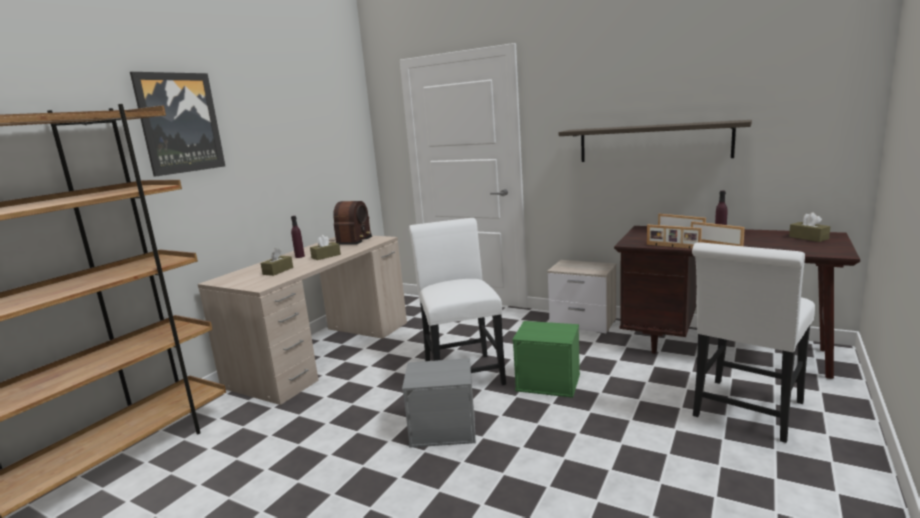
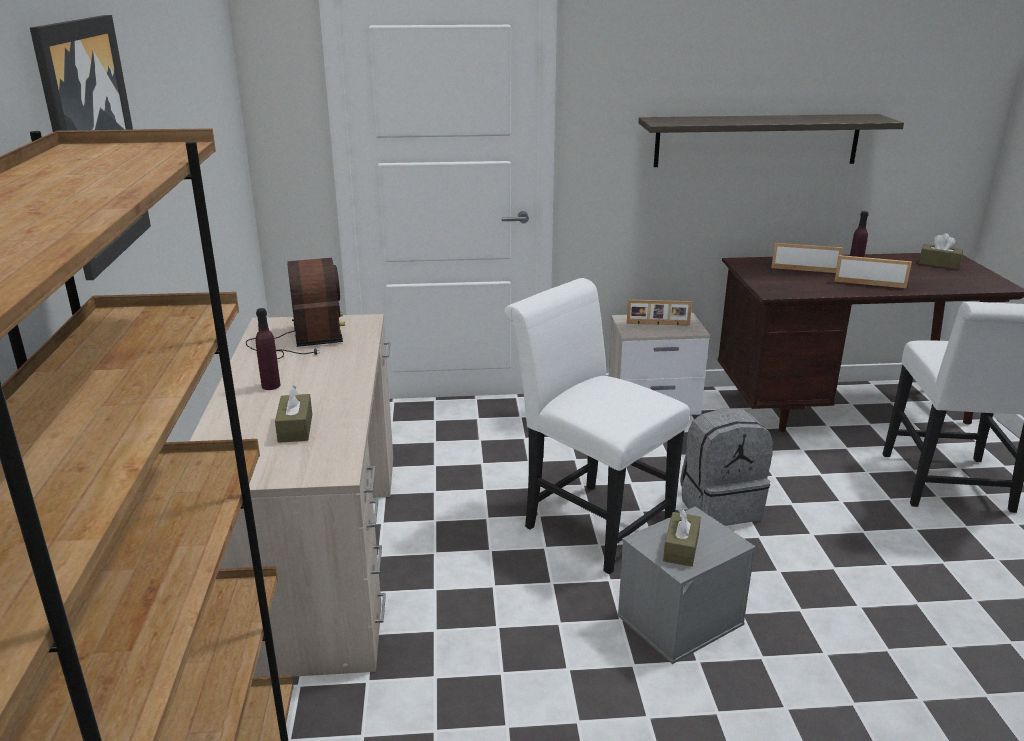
camera: 35 degrees left, 10 degrees up
(326, 256) = (328, 377): brown tissue box -> brown tissue box (681, 548)
(549, 382) = (719, 506): green storage box -> grey backpack
(672, 247) = (831, 293): picture frame -> picture frame (658, 324)

